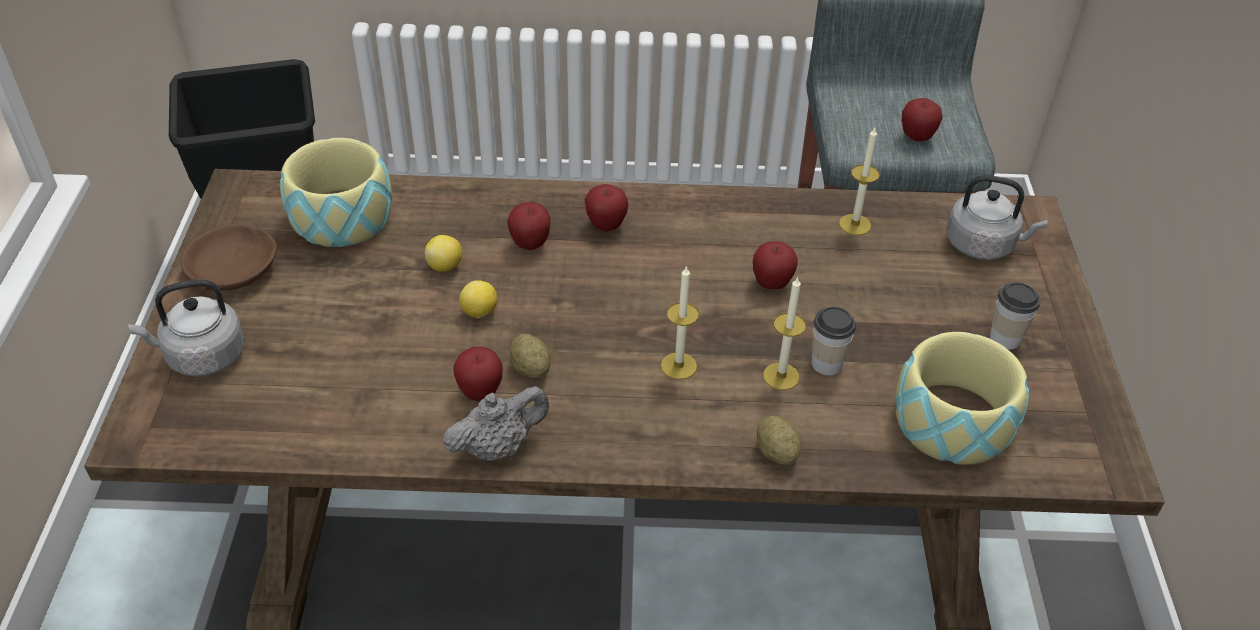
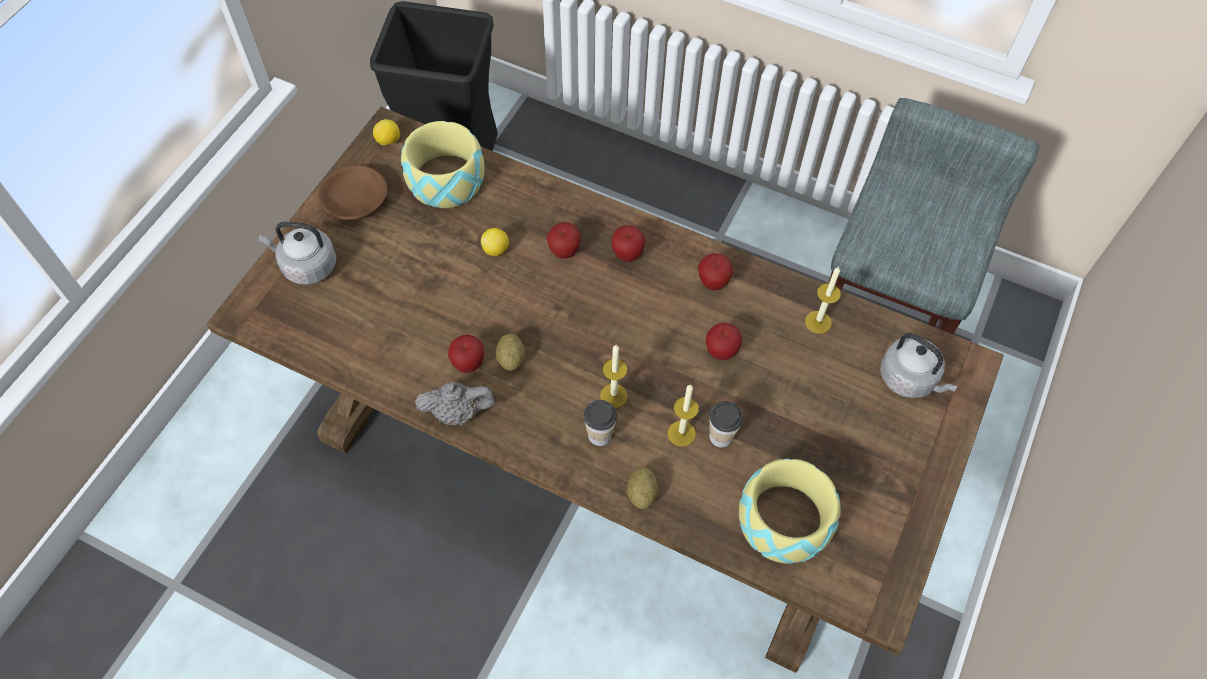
camera: 25 degrees right, 15 degrees up
(479, 313) = (500, 298): lemon -> lemon (388, 141)
(916, 137) = (921, 256): apple -> apple (713, 283)
(1005, 338) = (871, 468): cup -> cup (599, 435)

